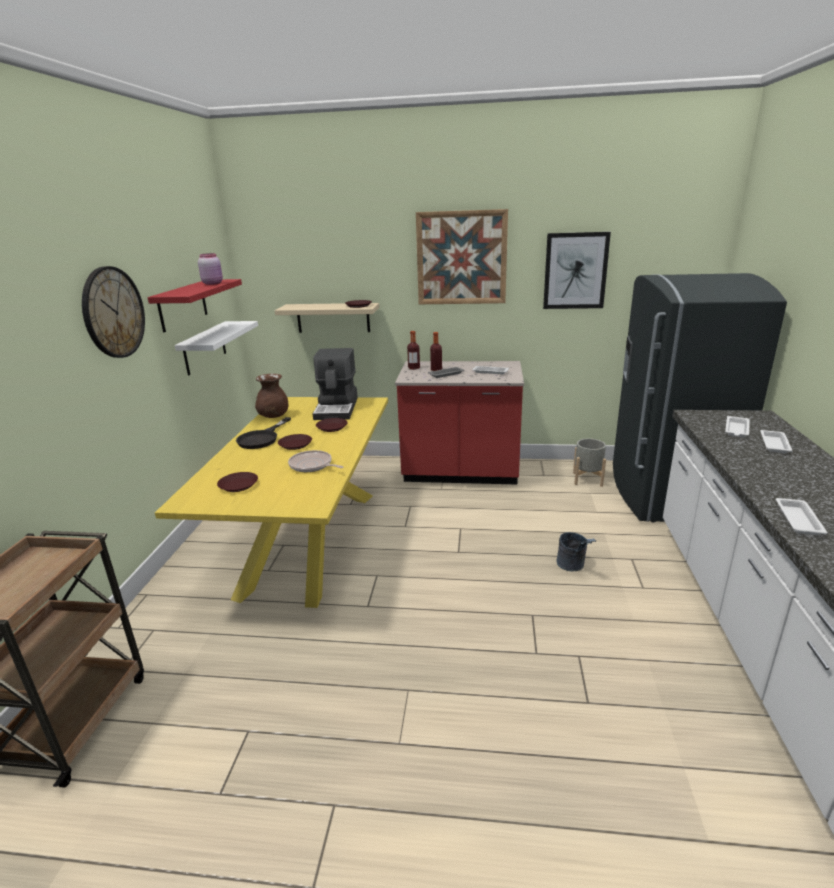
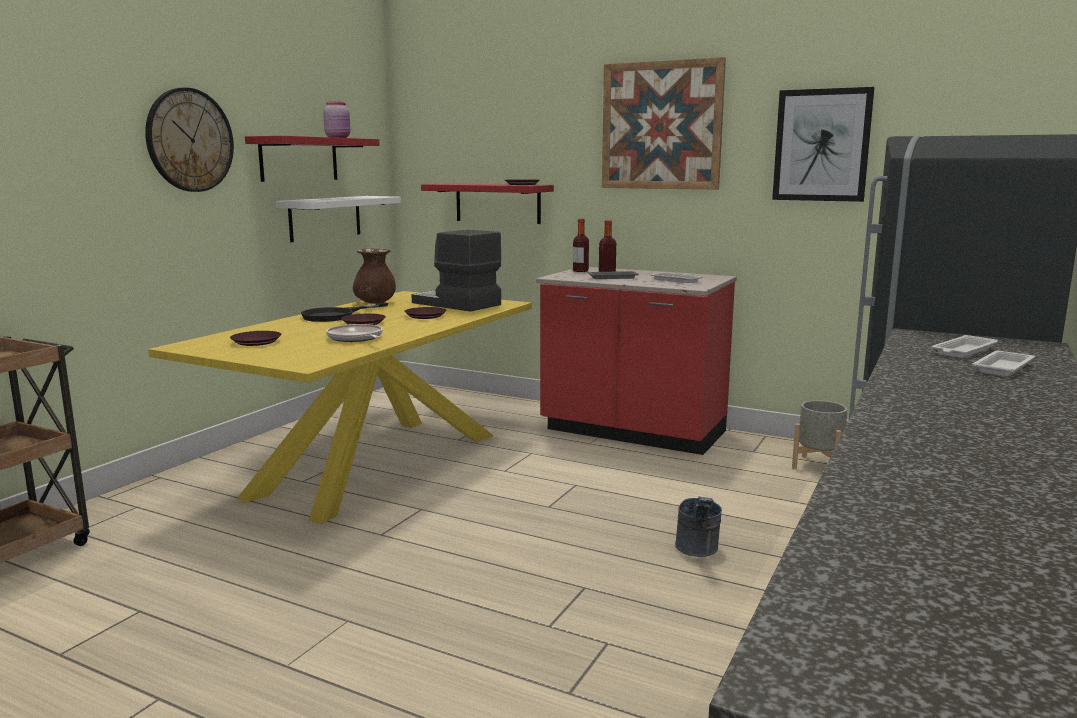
camera: 20 degrees right, 10 degrees down
(333, 318) = (497, 203): beige shelf -> red shelf
(337, 408) = (456, 304): coffee machine -> coffee machine turned 105 degrees clockwise
(798, 519) = (898, 426): white tray -> none

